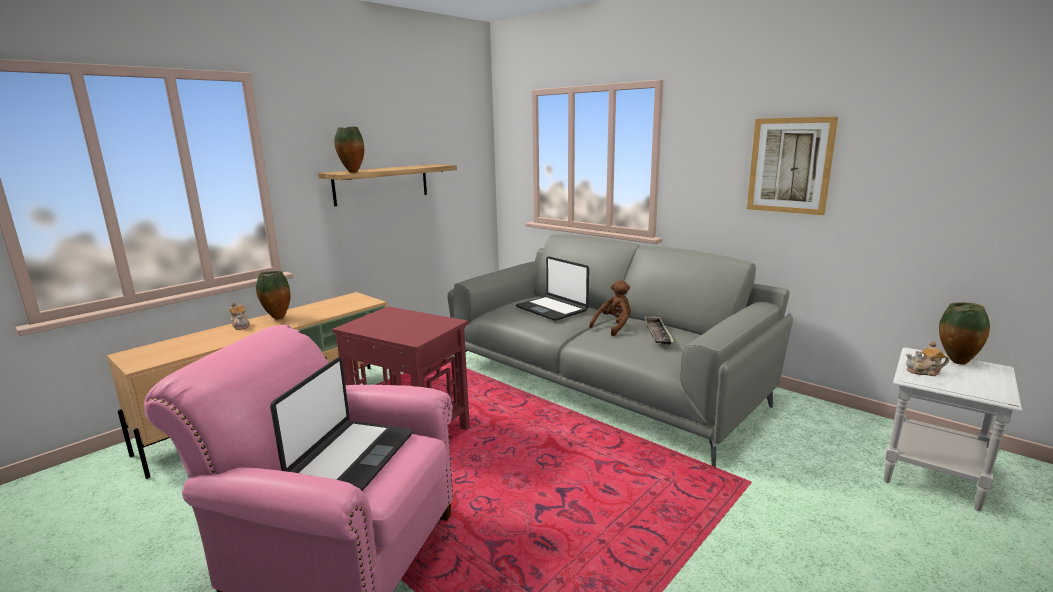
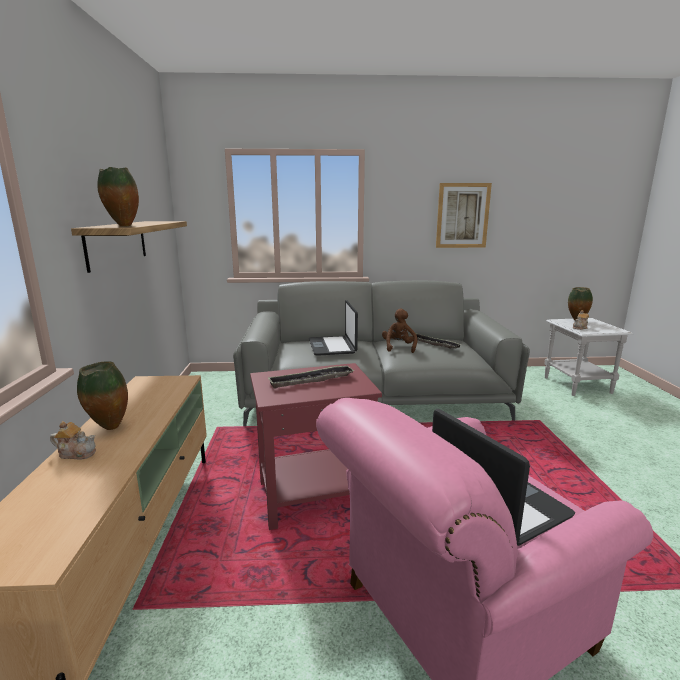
camera: 45 degrees left, 0 degrees up
(402, 323) = (311, 380): none -> tray
(552, 309) = (332, 346): laptop -> laptop turned 75 degrees clockwise

